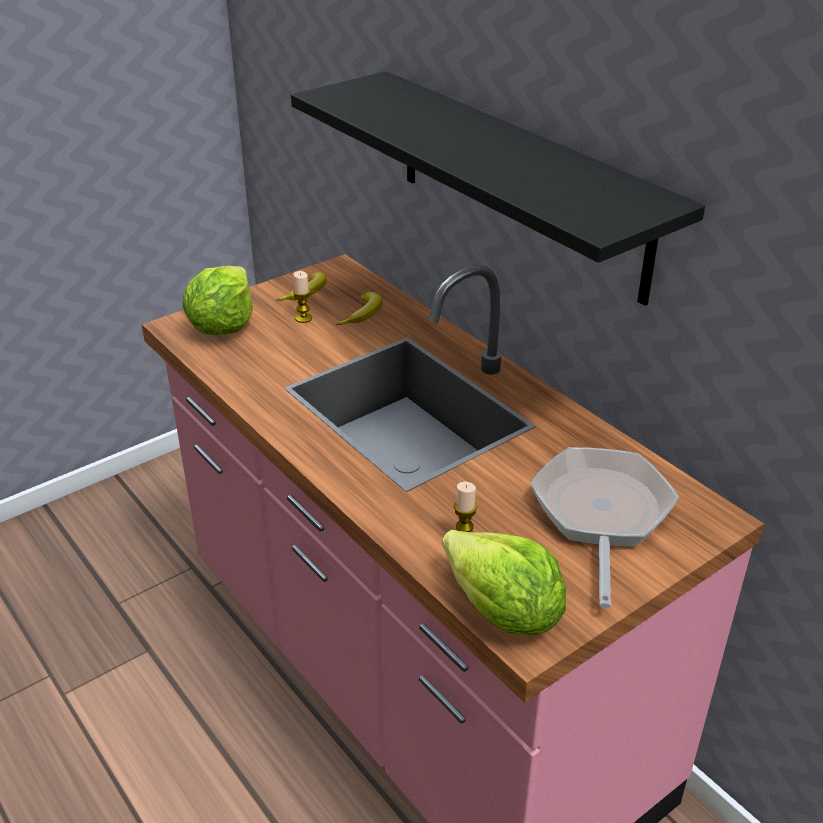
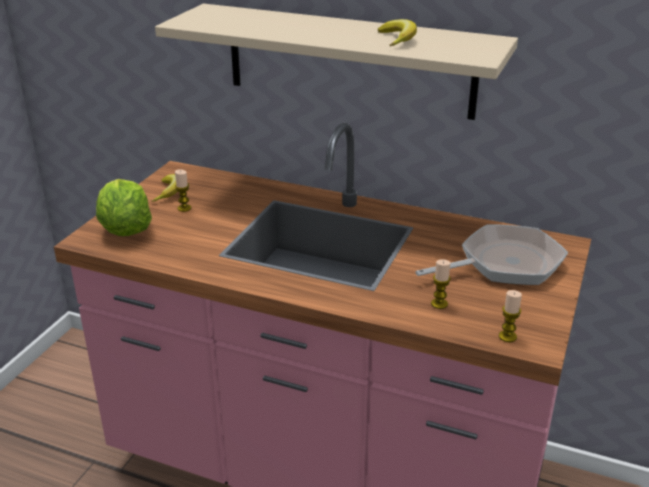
camera: 30 degrees left, 5 degrees down
(364, 315) = (227, 194): banana -> banana (397, 39)
(502, 612) = (507, 336): lettuce -> candle
(519, 183) = (349, 61): black shelf -> beige shelf
(601, 515) = (504, 264): frying pan -> frying pan turned 90 degrees clockwise

